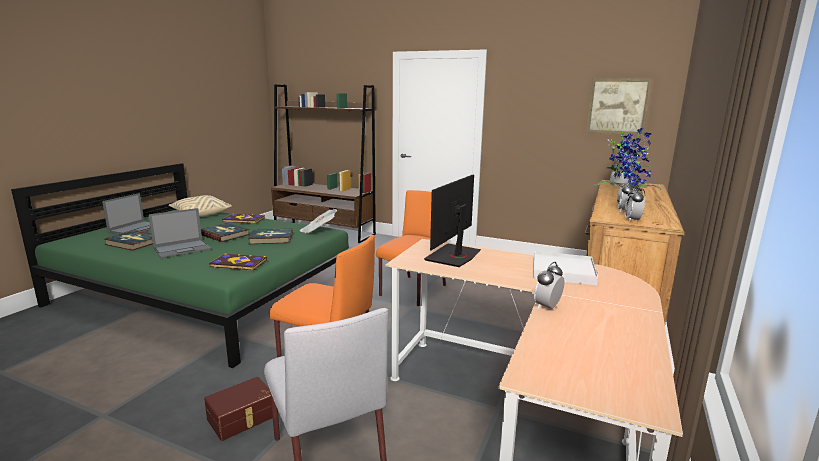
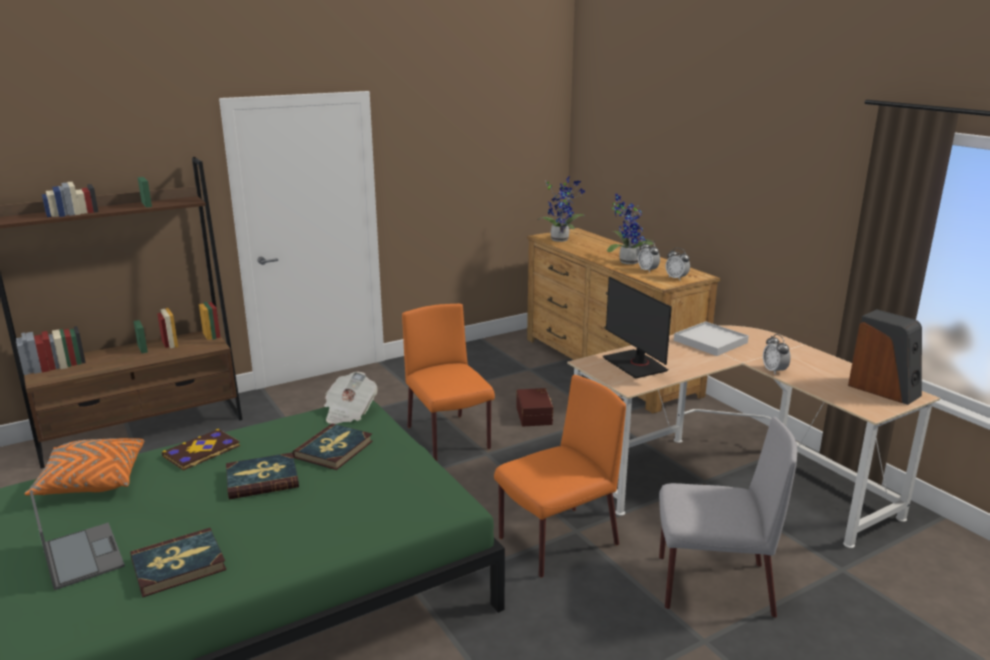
camera: 55 degrees left, 5 degrees up
(183, 248) = (285, 523): laptop -> none
(200, 214) = (92, 481): beige pillow -> orange pillow
(238, 264) = (416, 490): book -> none
(242, 418) = (615, 622): brown storage box -> brown storage box (535, 415)
(617, 106) = (519, 151): picture -> none
(620, 379) = (884, 390): none -> speaker

